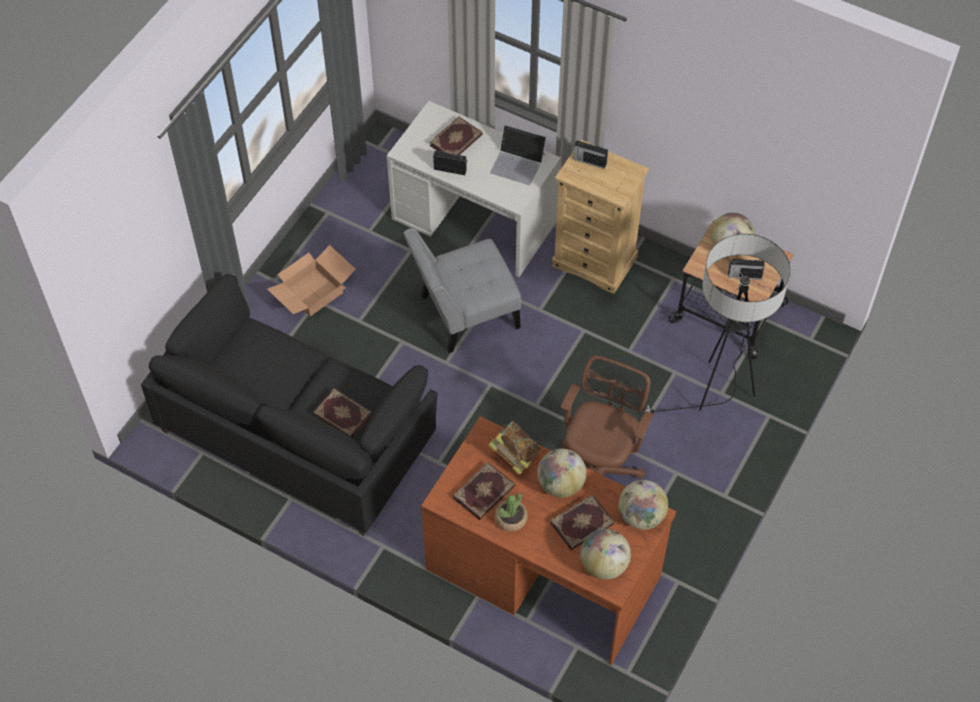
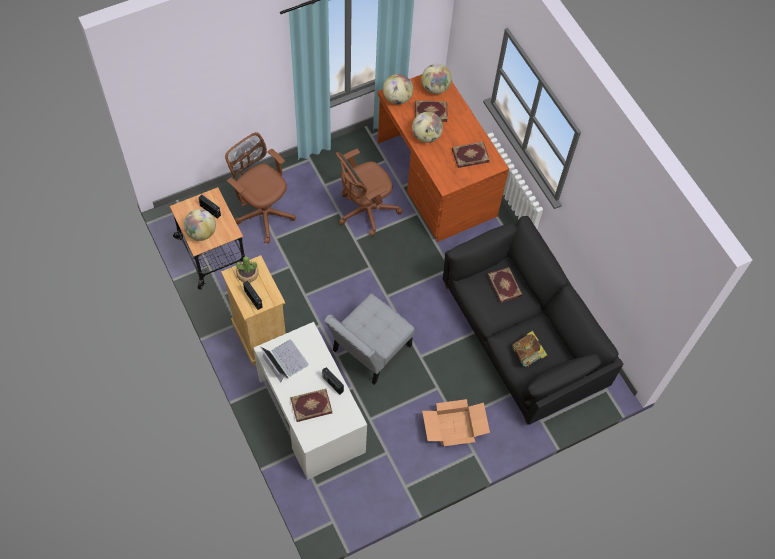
camera: 150 degrees left, 5 degrees up
(464, 314) = (368, 351): grey chair -> grey chair turned 120 degrees clockwise
(511, 518) = (465, 135): potted plant -> potted plant (247, 274)
(514, 456) = (439, 164): book -> book (527, 355)
(717, 393) = (263, 212): floor lamp -> brown office chair

